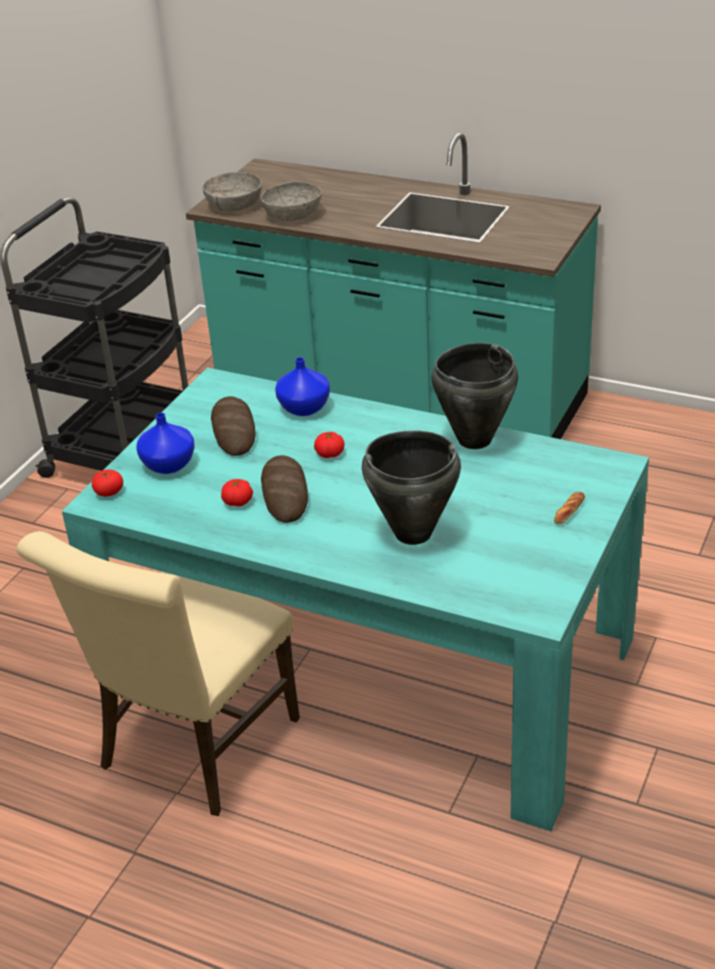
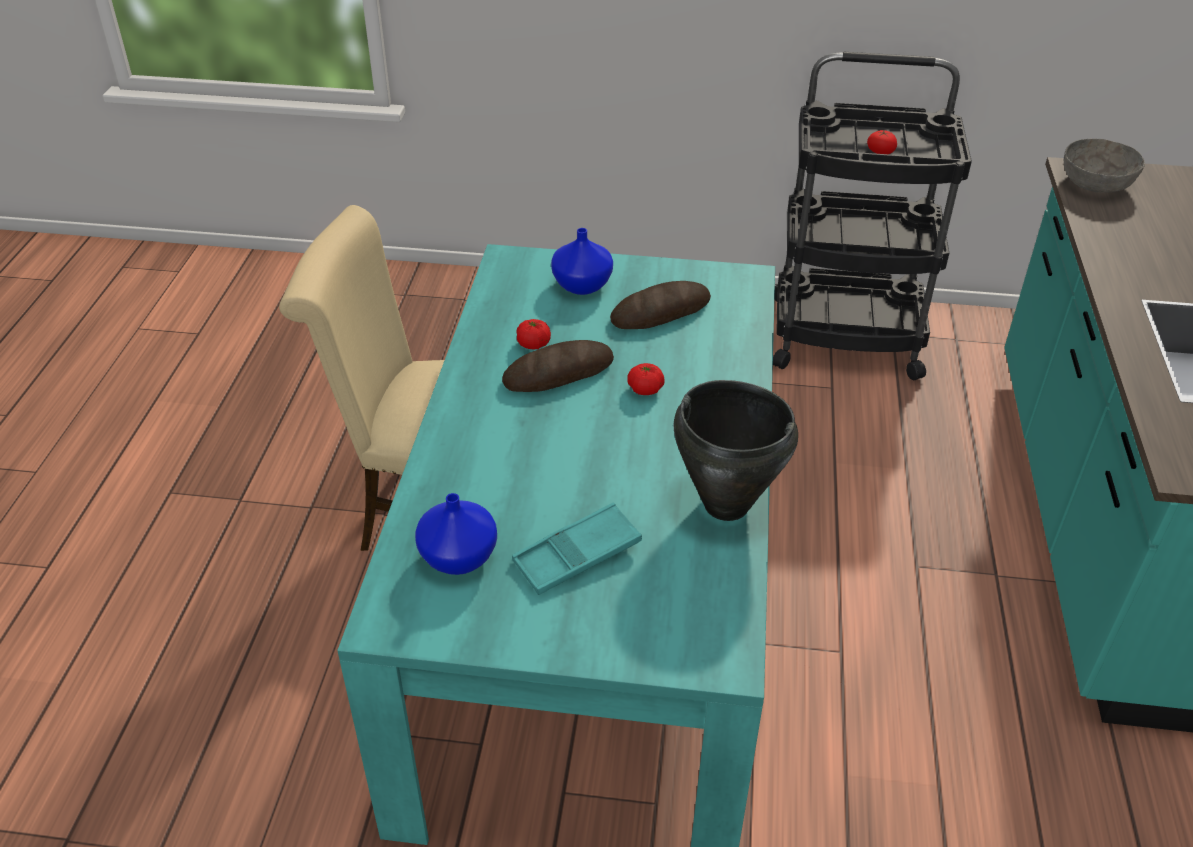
camera: 70 degrees right, 5 degrees up
(109, 492) = (524, 261): tomato -> tomato (880, 152)
(293, 215) = (1110, 229): grey bowl -> none
(304, 408) = (727, 351): blue vase -> blue vase (457, 558)
(412, 533) = (514, 484): black cooking pot -> none
(501, 512) = (577, 555): none -> turquoise tray
(569, 511) = (600, 622): bread -> none

